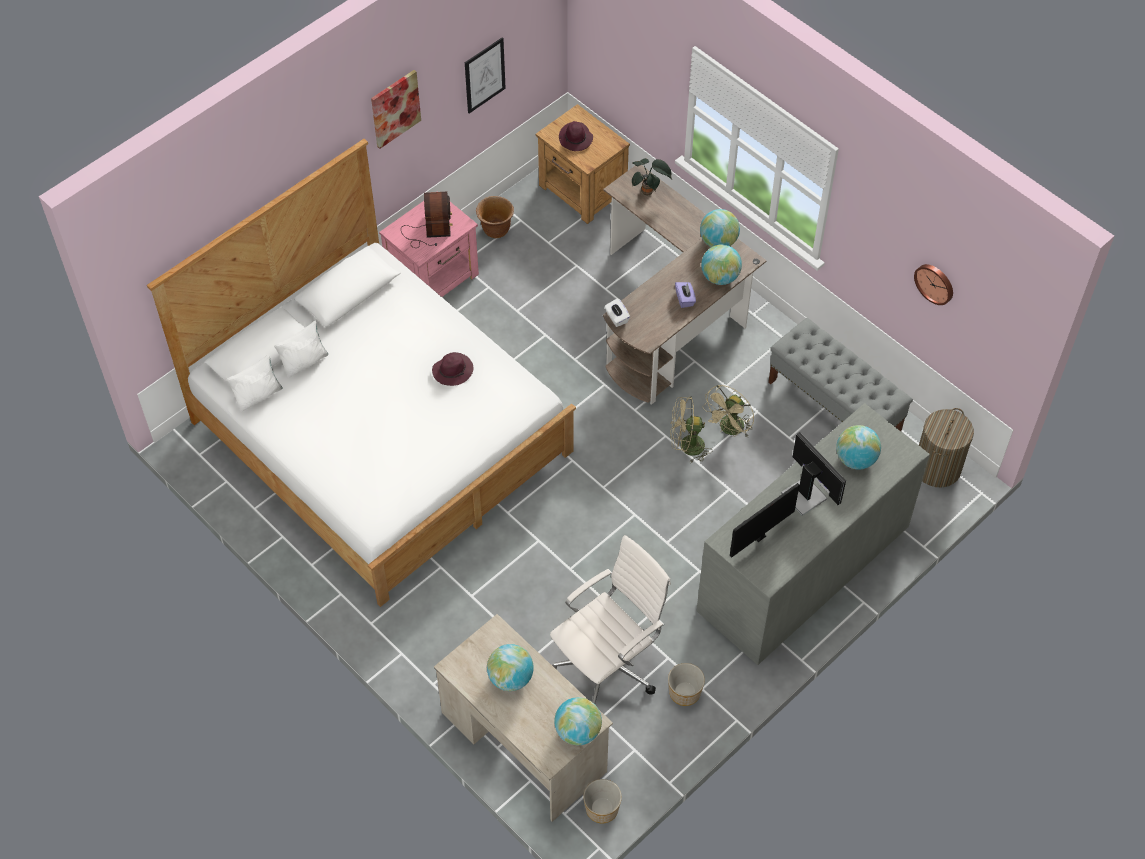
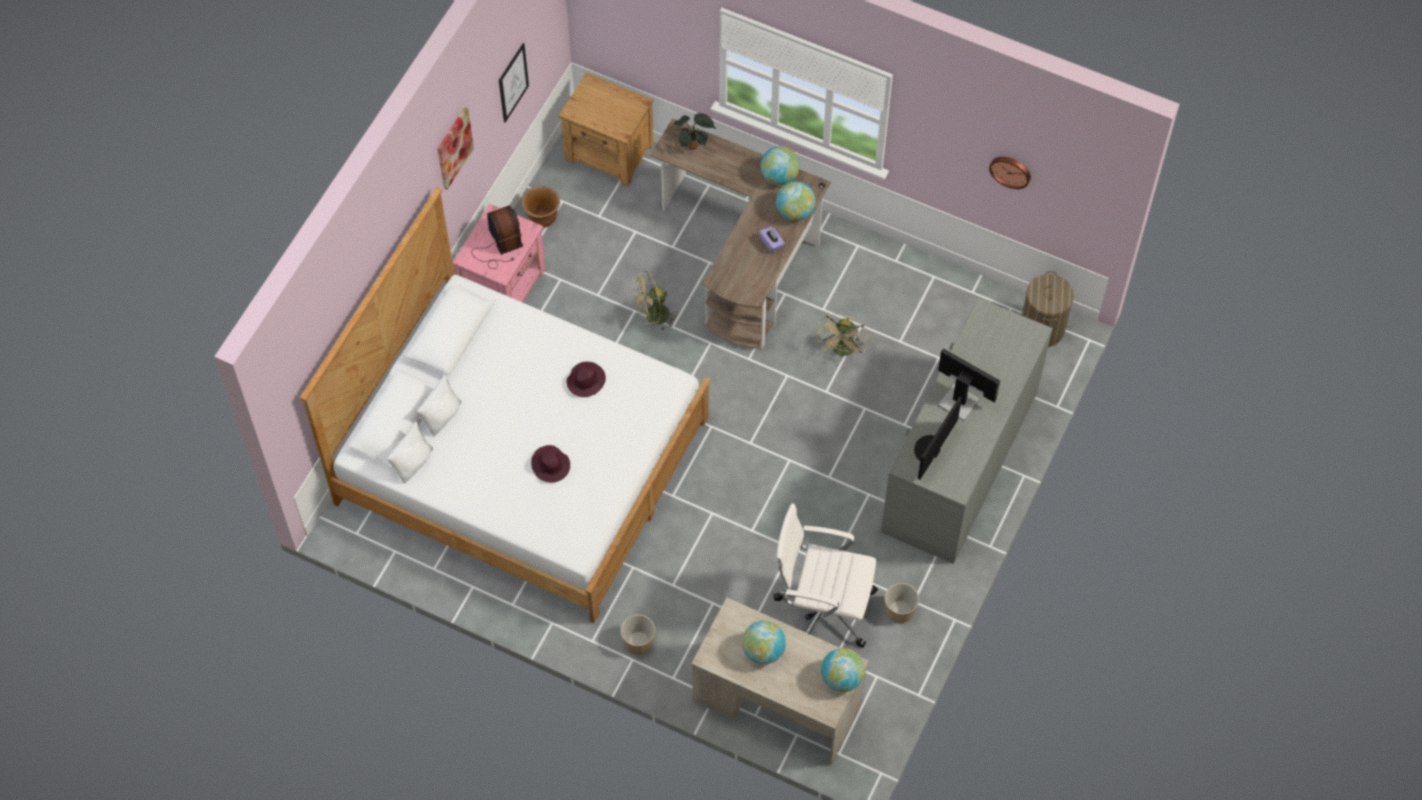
camera: 20 degrees left, 5 degrees up
(576, 139) = (600, 109): purple hat -> purple hat (551, 466)
(602, 808) = (870, 737): planter -> planter (639, 641)
(608, 665) = (822, 607): white office chair -> white office chair turned 105 degrees counterclockwise
(616, 318) = (716, 281): white tissue box -> none
(686, 446) = (810, 379): beige fan -> beige fan (652, 317)
(834, 407) = (929, 299): grey bench -> none
(856, 459) = (990, 353): globe -> none

